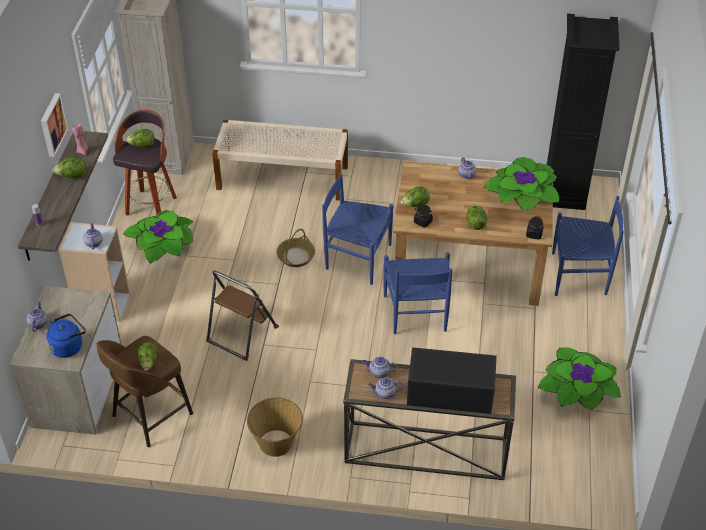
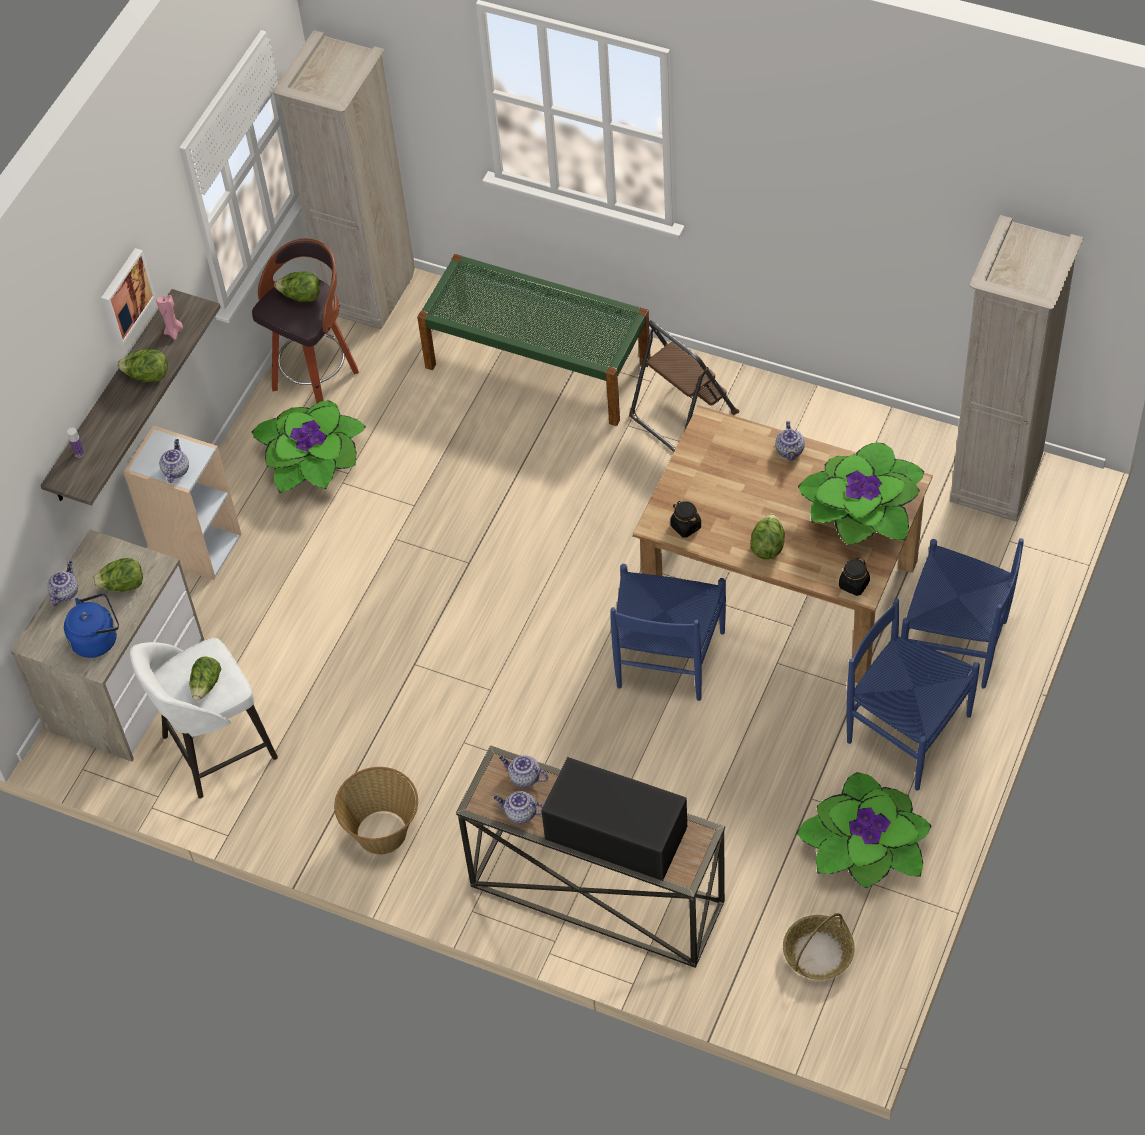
camera: 20 degrees right, 10 degrees up
(150, 416) = (216, 749): brown stool -> white stool
(240, 335) = (384, 641): brown step ladder -> brown step ladder (680, 415)
(283, 177) = (538, 364): beige bench -> green bench
(296, 256) = (511, 518): basket -> basket (818, 953)
(357, 258) = (606, 540): blue chair -> blue chair (905, 731)
(415, 205) = (685, 493): lettuce -> lettuce (122, 585)
(565, 192) = (996, 480): black cabinet -> beige cabinet

